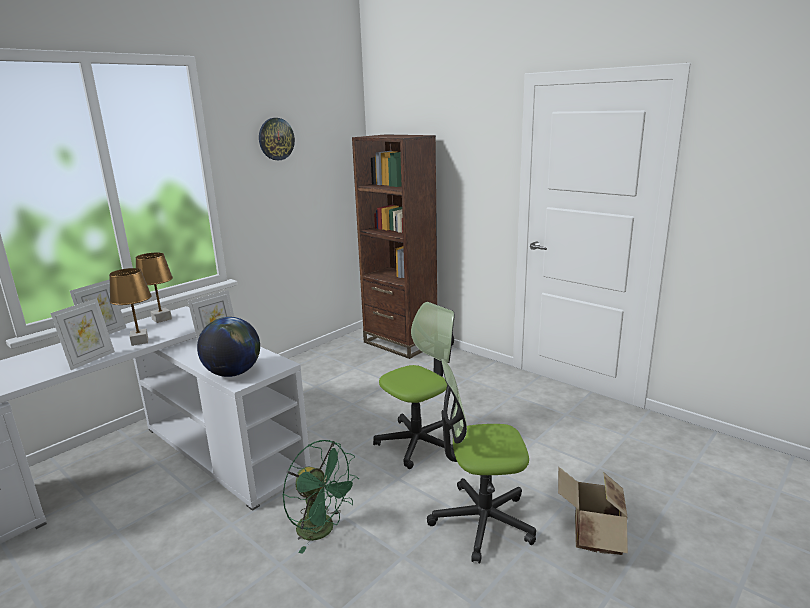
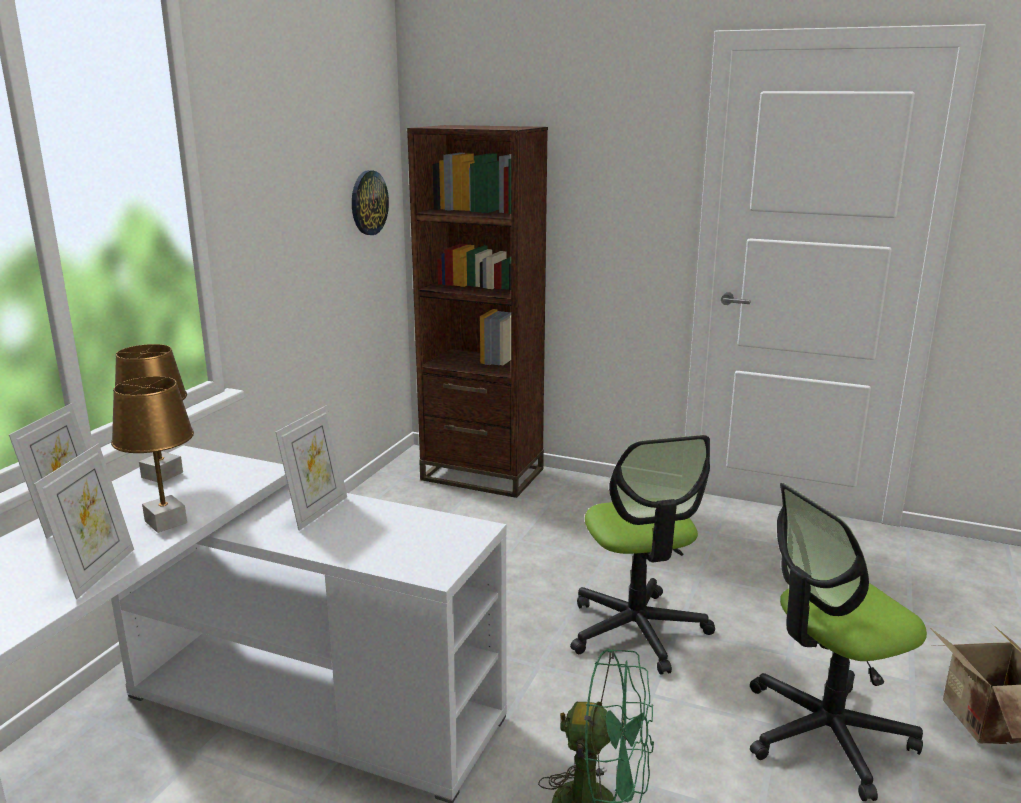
camera: 20 degrees left, 0 degrees up
(233, 373) = (403, 557): globe -> none
(276, 139) = (288, 128): wall clock -> wall clock (368, 202)
(418, 443) = (637, 631): office chair -> office chair turned 135 degrees clockwise

